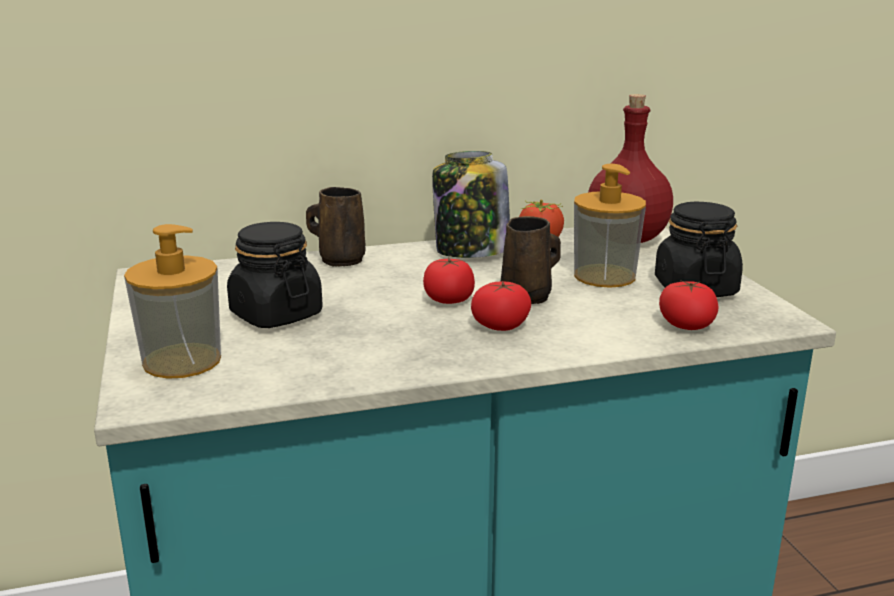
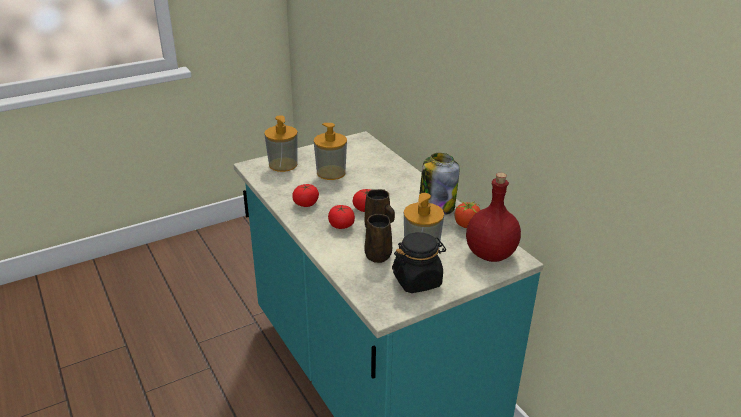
camera: 75 degrees right, 10 degrees up
(276, 315) = (331, 172): black jar -> soap dispenser
(339, 260) = (402, 174): brown mug -> brown mug (378, 254)
(686, 325) = (362, 278): tomato -> tomato (306, 203)

